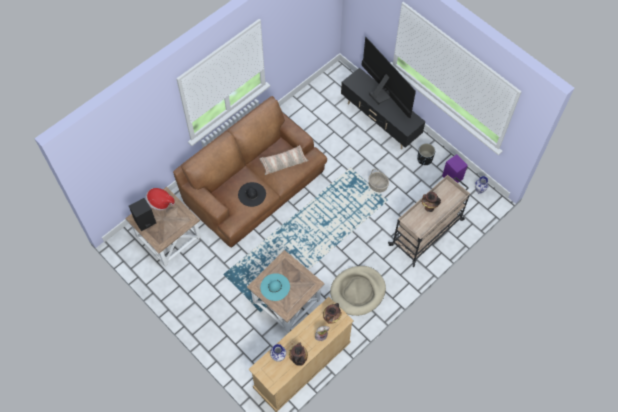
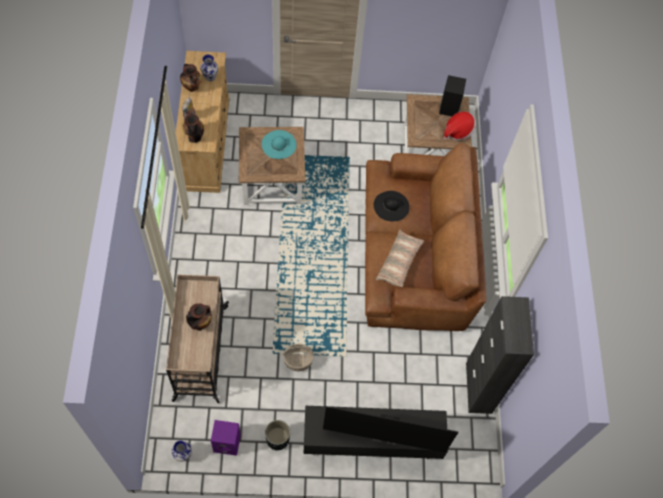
camera: 130 degrees right, 0 degrees up
(300, 101) = (478, 388): none -> black cabinet
(358, 291) = (216, 238): beige dog bed -> none

